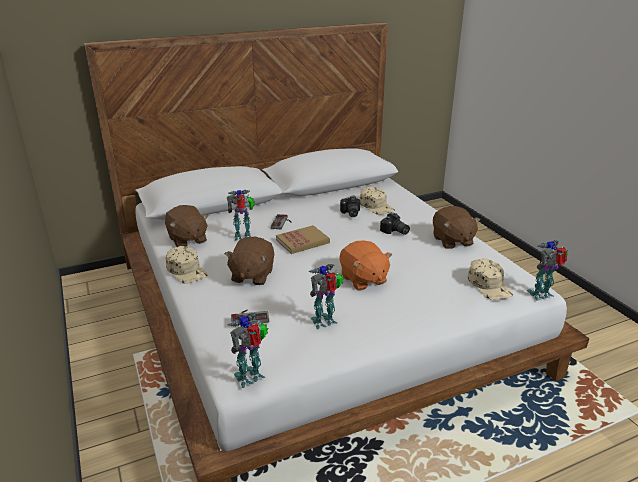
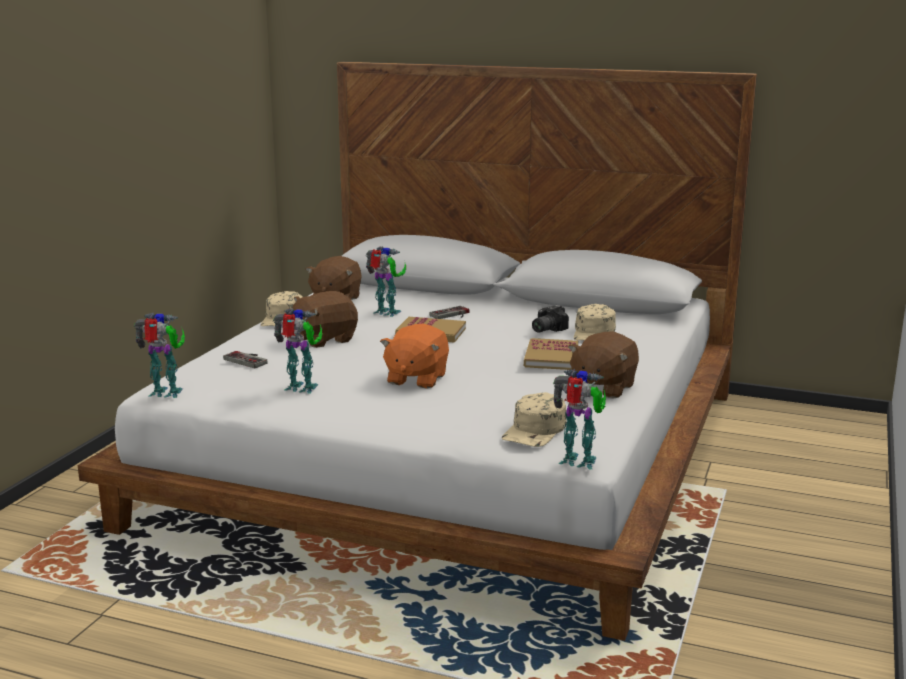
camera: 45 degrees right, 10 degrees down
(394, 232) = (551, 357): camera -> book

